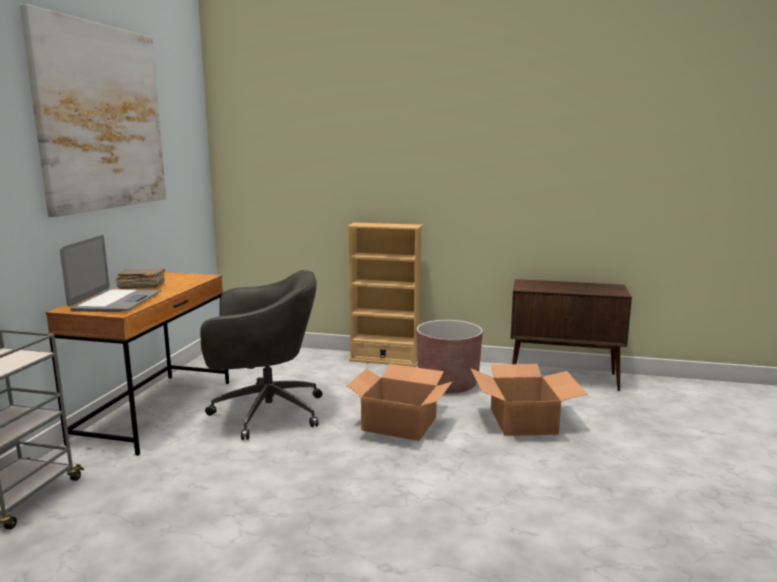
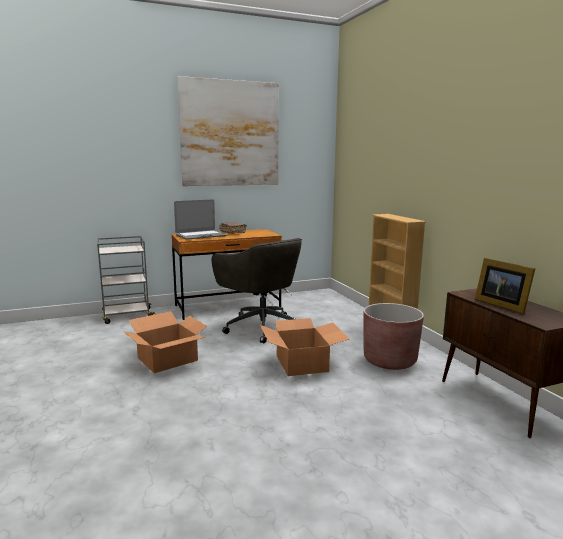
camera: 55 degrees right, 0 degrees up
(524, 421) = (377, 404): cardboard box -> cardboard box (168, 359)
(564, 288) = (500, 304): none -> picture frame

